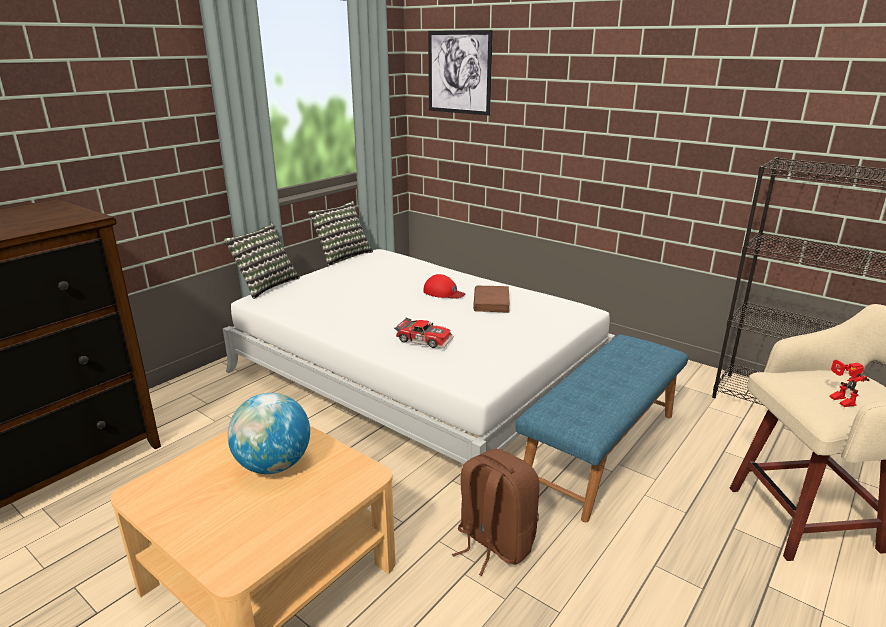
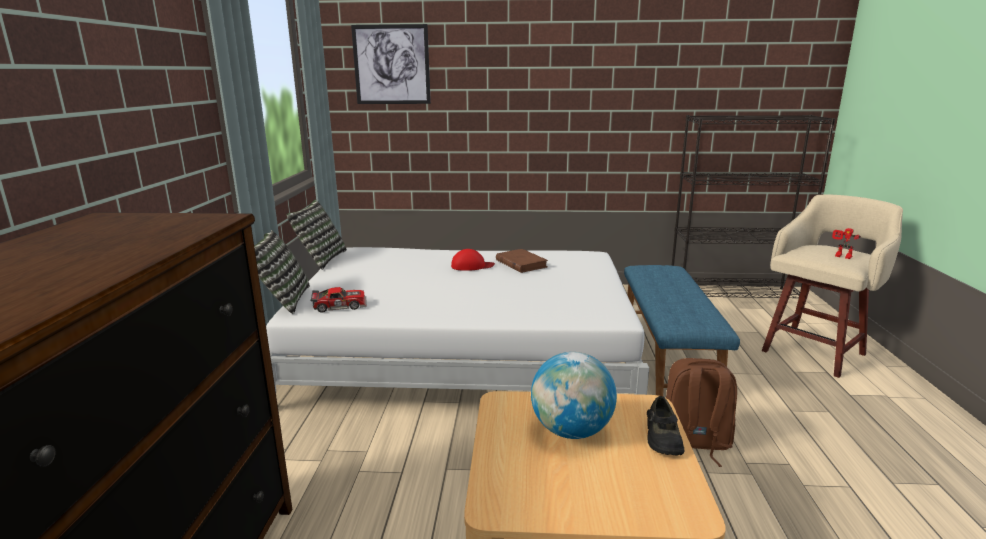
camera: 35 degrees left, 5 degrees down
(324, 504) = (662, 438): none -> black shoe
(424, 339) = (522, 300): toy car -> toy car (340, 305)

